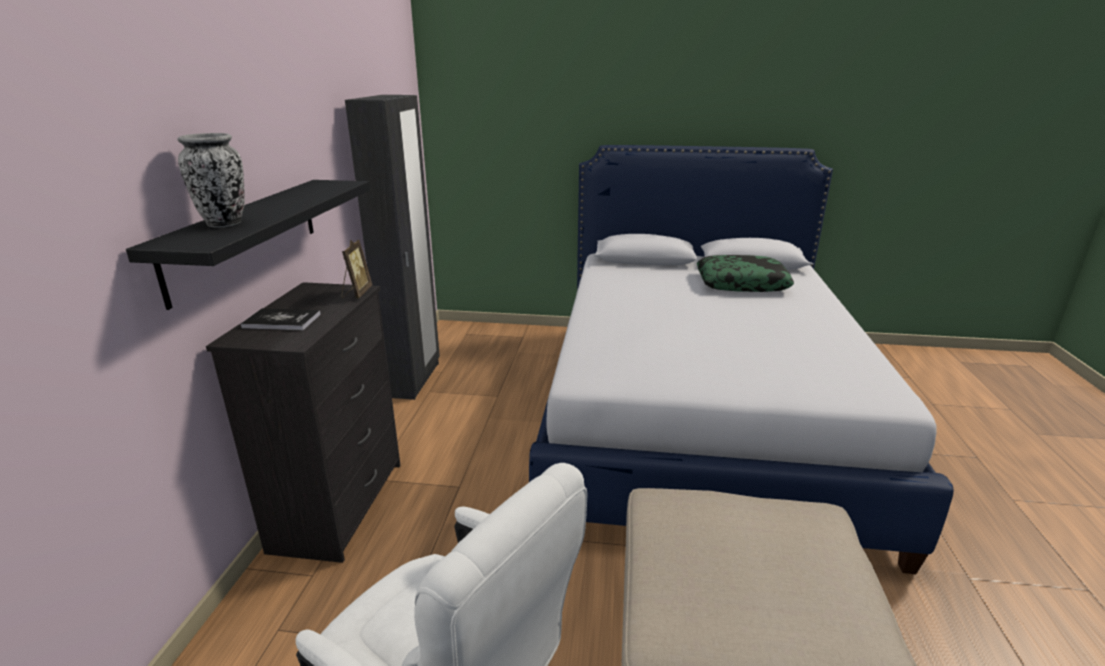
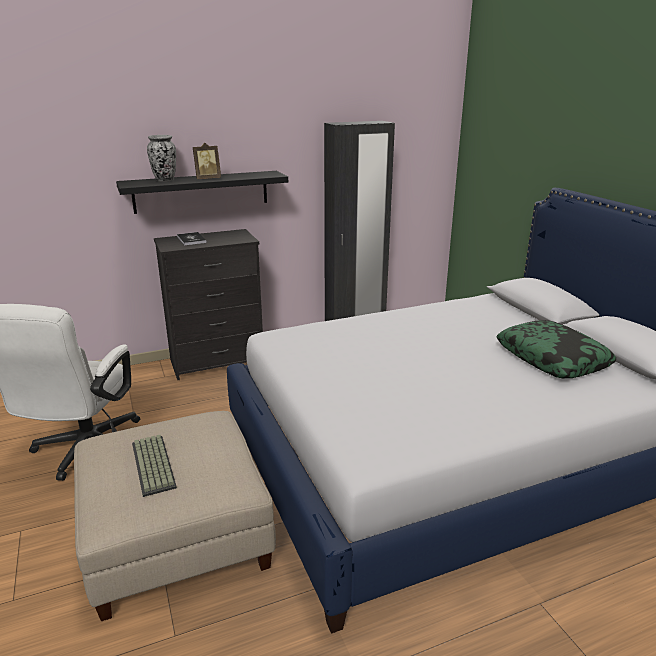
camera: 60 degrees right, 0 degrees up
(356, 293) = (241, 240): picture frame -> picture frame (207, 179)
(767, 574) = (155, 465): none -> keyboard

